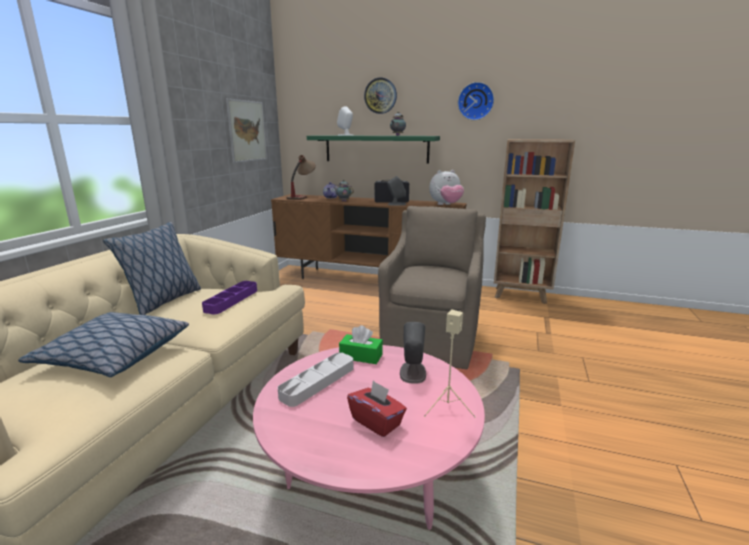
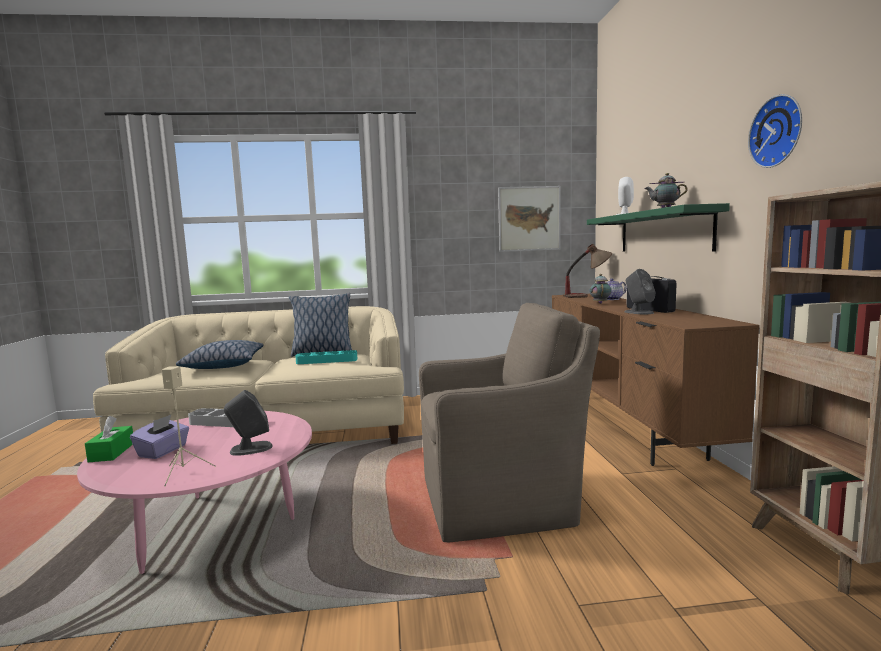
camera: 65 degrees right, 10 degrees down
(231, 300) = (327, 361): purple tray -> turquoise tray
(361, 356) = (279, 425): green tissue box -> green tissue box (112, 452)
(376, 422) = (163, 451): red tissue box -> purple tissue box
(380, 96) = (669, 154): wall clock -> none
(446, 205) = (699, 322): plush toy -> none

